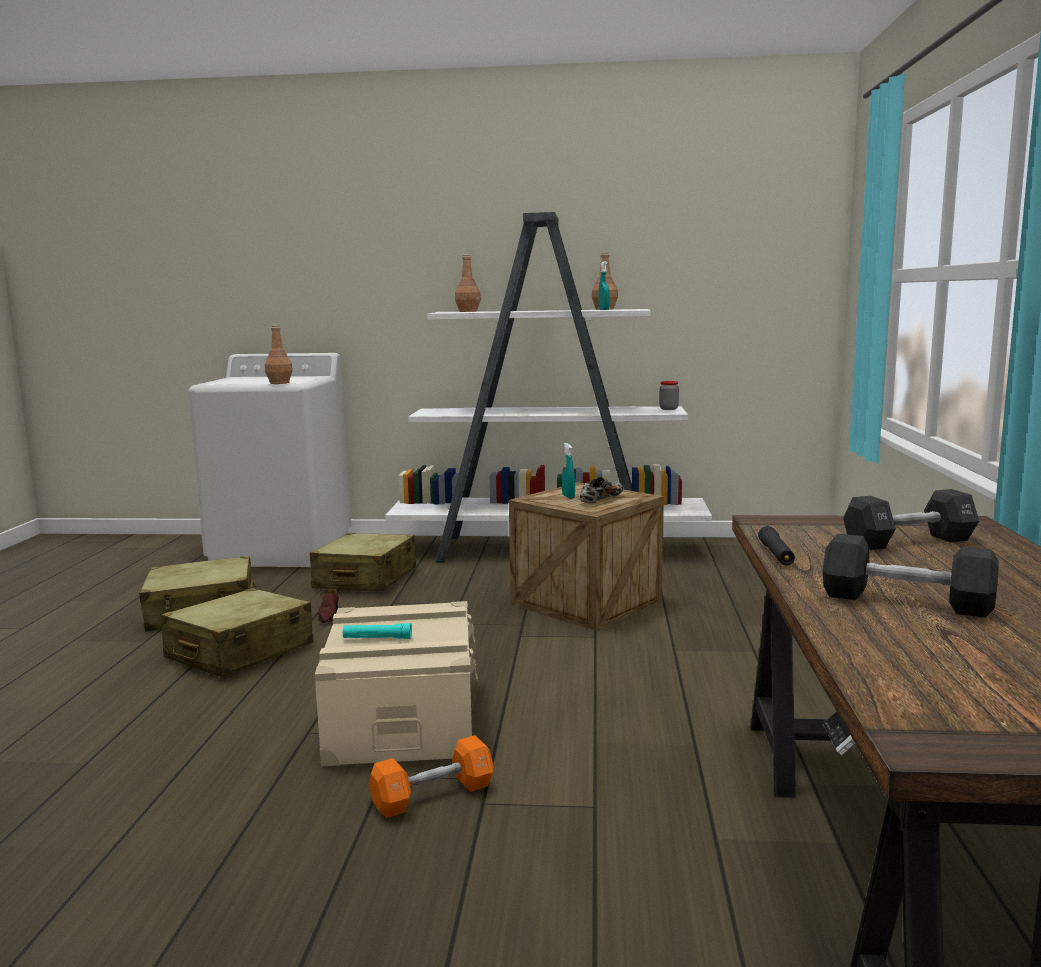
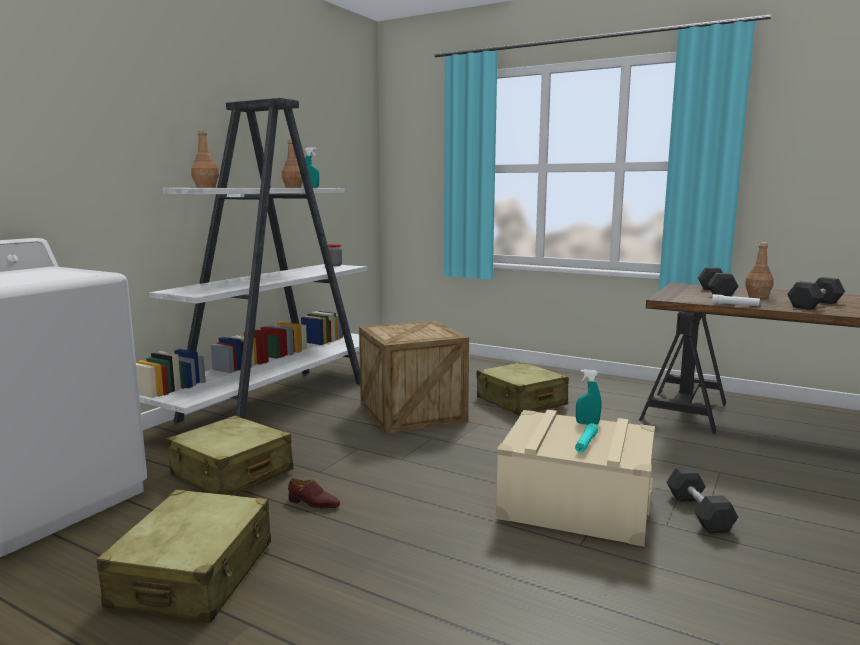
camera: 65 degrees left, 0 degrees up
(239, 652) = (362, 560): beige suitcase -> beige suitcase (521, 402)
(279, 383) = (79, 275): brown bottle -> brown bottle (758, 296)
(433, 795) = (698, 513): orange dumbbell -> black dumbbell
(568, 497) = (402, 334): turquoise spray bottle -> turquoise spray bottle (587, 423)
(601, 500) = (425, 330): shoe -> none
(776, 554) = (735, 305): black flashlight -> white flashlight

